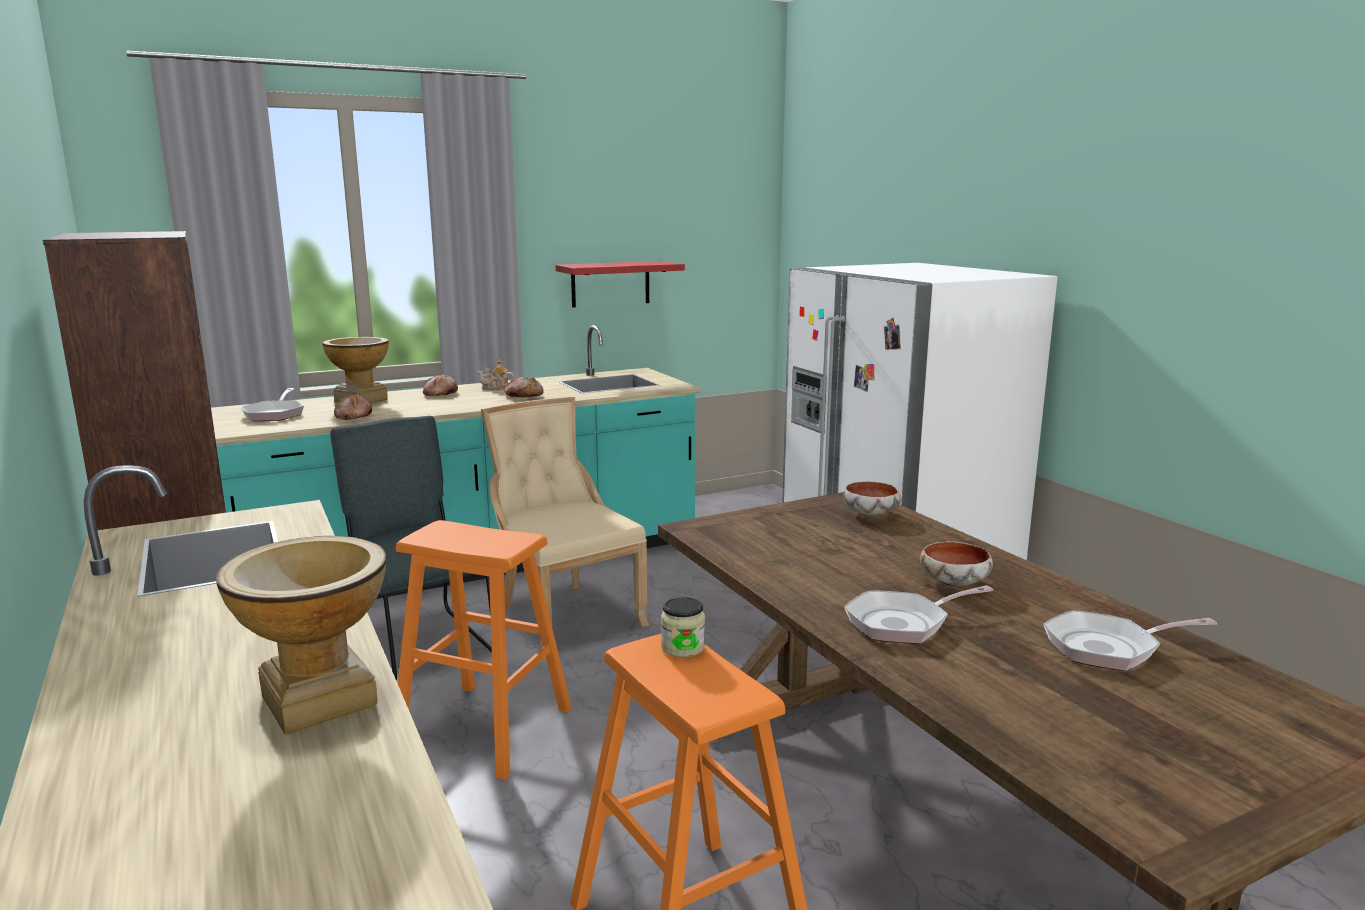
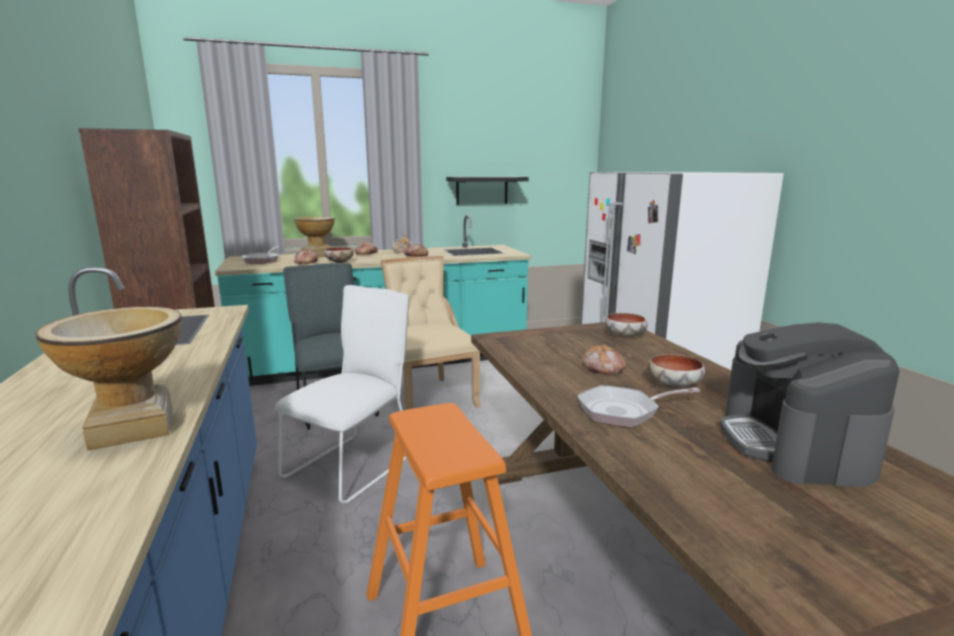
camera: 10 degrees right, 0 degrees up
(407, 413) = (339, 262): none -> bowl
(485, 729) = (353, 464): orange stool -> white chair
(610, 284) = (482, 190): red shelf -> black shelf
(683, 647) = (446, 415): jar -> none
(857, 565) = (602, 368): none -> bread
(1108, 648) = (794, 444): frying pan -> coffee machine

